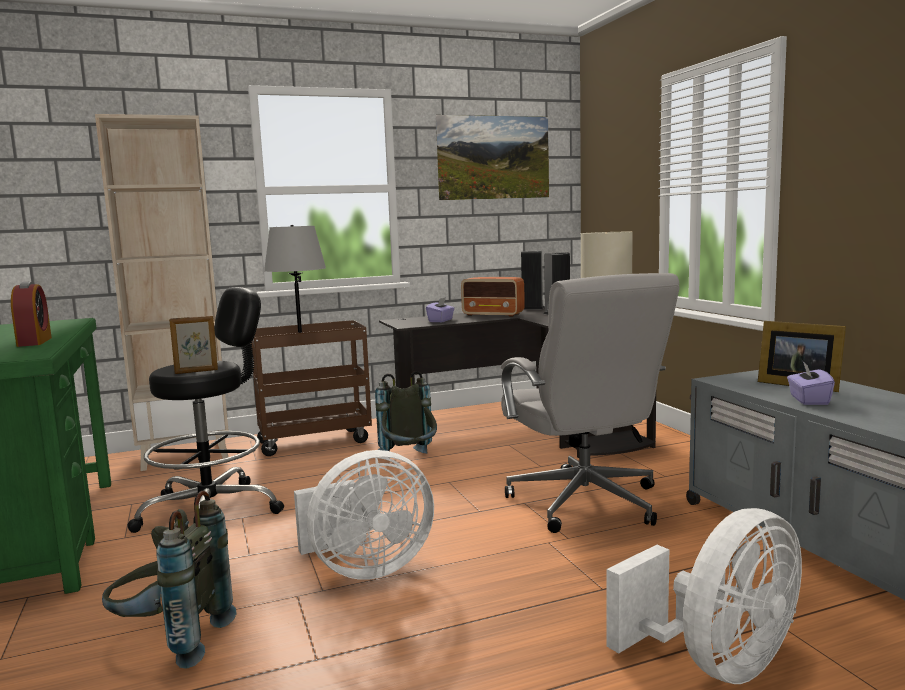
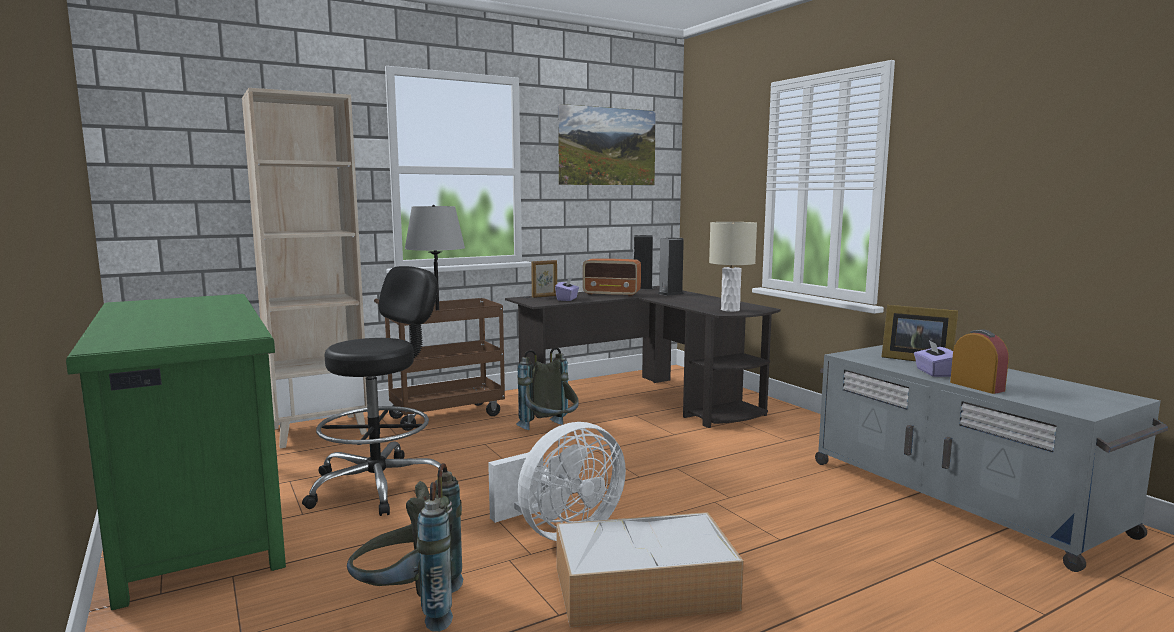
camera: 10 degrees left, 0 degrees up
(34, 342) = (223, 319): alarm clock -> alarm clock (977, 386)
(196, 371) = (376, 348): picture frame -> picture frame (544, 296)
(419, 636) = (641, 589): none -> storage box
(585, 501) = (728, 464): grey office chair -> none
(718, 664) = (901, 595): white fan -> none

